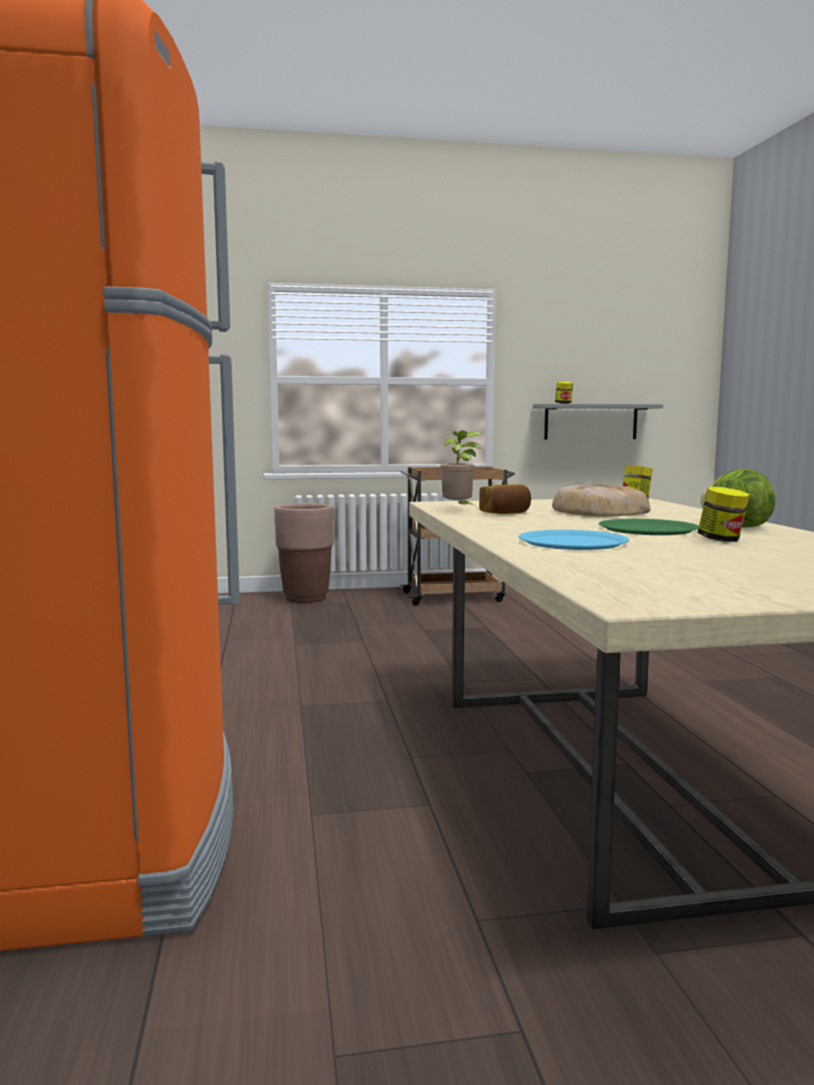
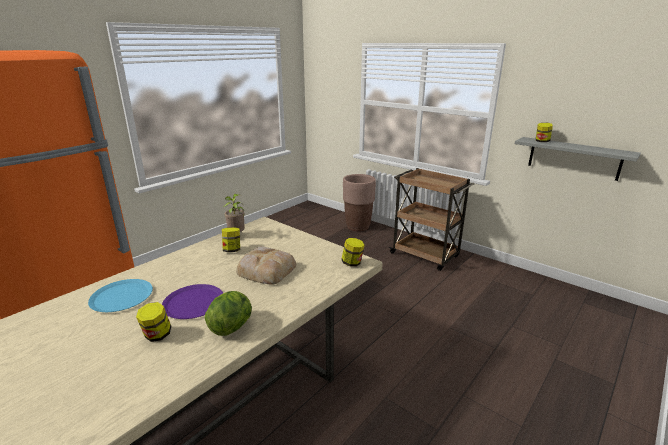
camera: 50 degrees right, 15 degrees up
(506, 513) = (232, 250): bread -> jar
(648, 529) = (193, 302): green plate -> purple plate

